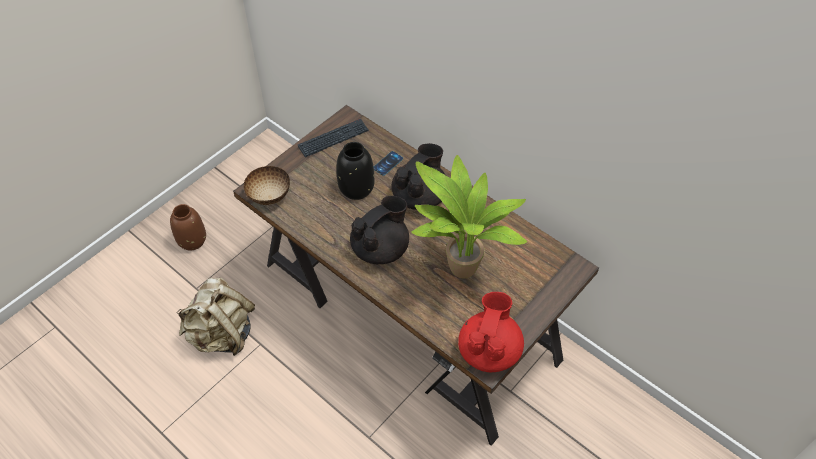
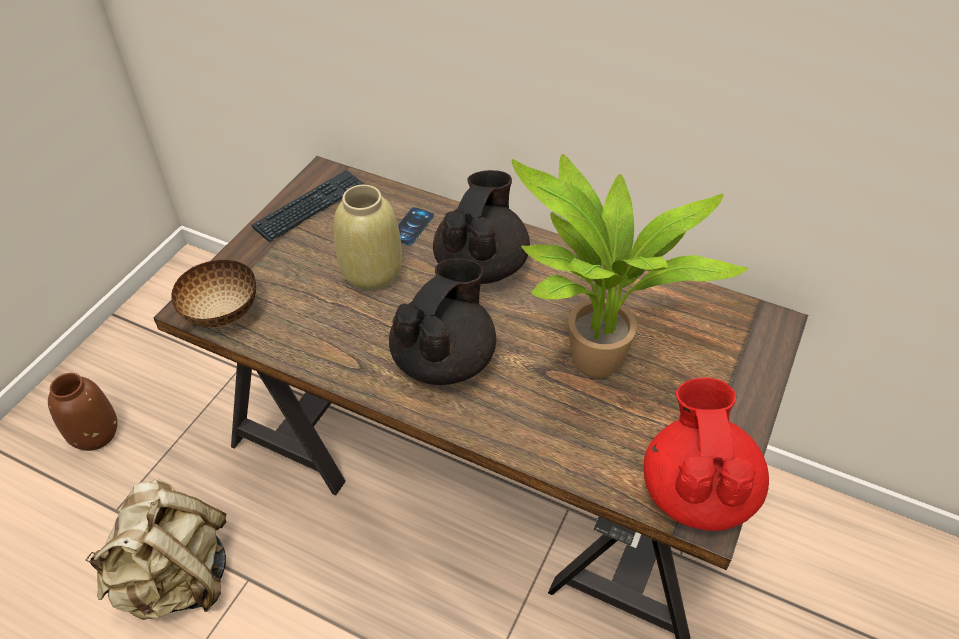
camera: 15 degrees left, 5 degrees down
(356, 188) = (371, 273): black vase -> beige vase

